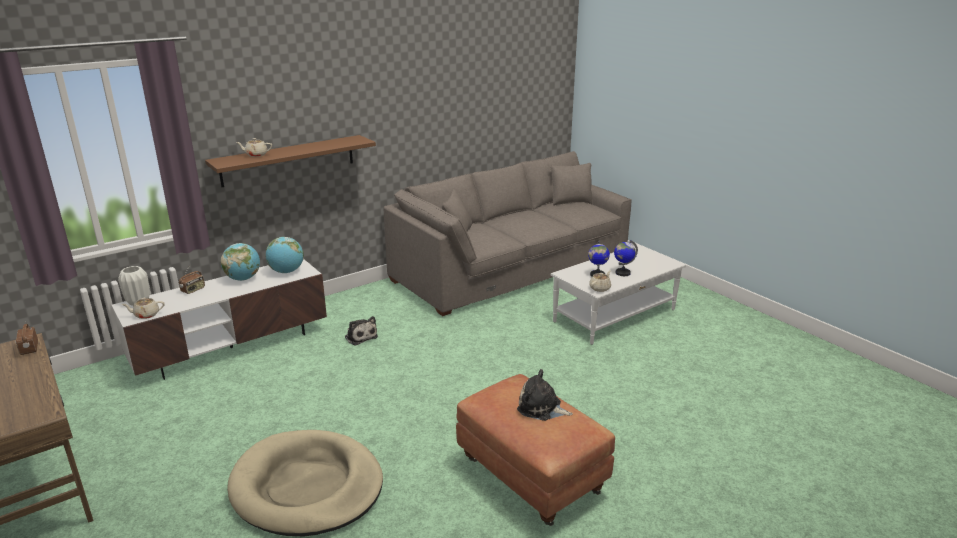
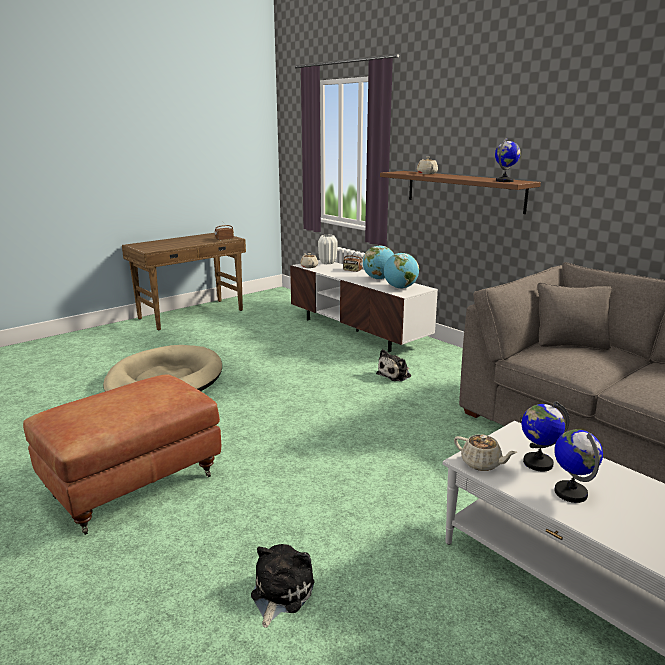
camera: 85 degrees right, 5 degrees down
(350, 142) = (504, 181): none -> globe
(541, 408) = (124, 405): plush toy -> plush toy (280, 593)

